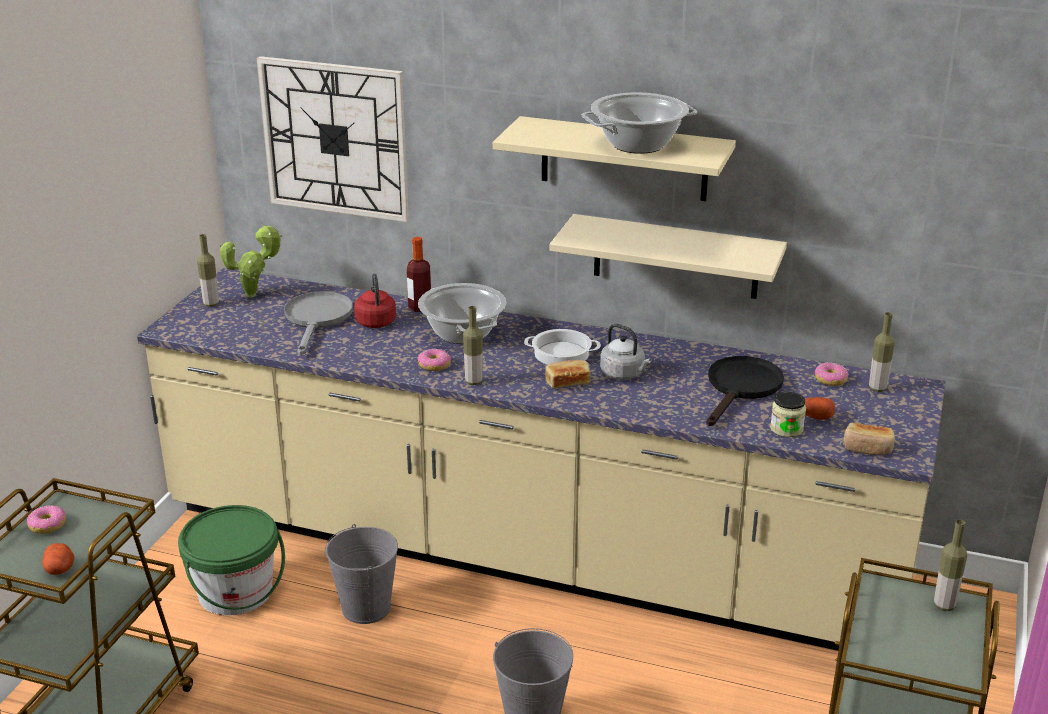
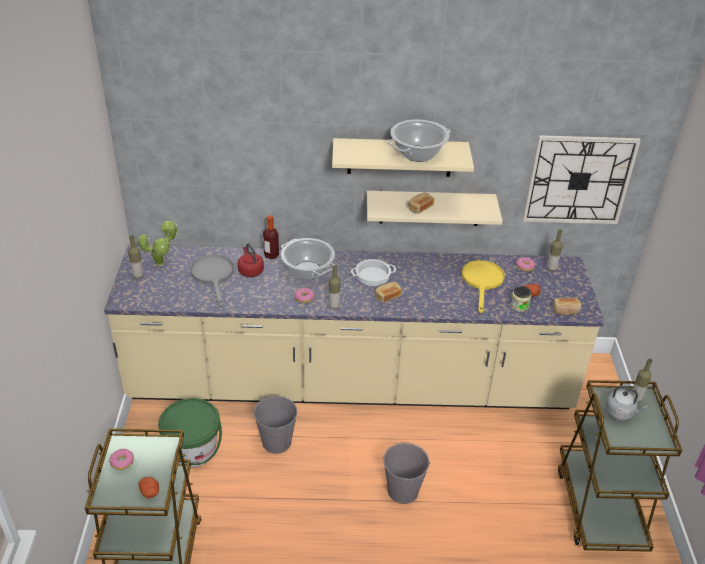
camera: 20 degrees left, 10 degrees up
(335, 138) = (206, 160): wall clock -> wall clock (578, 180)
(624, 374) = (415, 284): grey kettle -> grey kettle (621, 412)
(643, 243) = (420, 207): none -> bread
(741, 388) = (482, 282): black frying pan -> yellow frying pan

